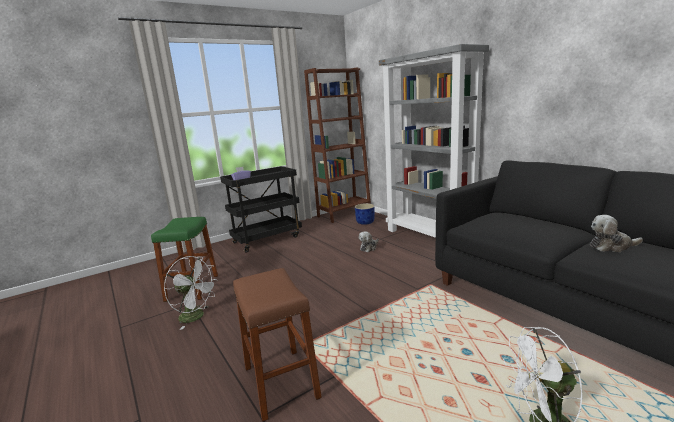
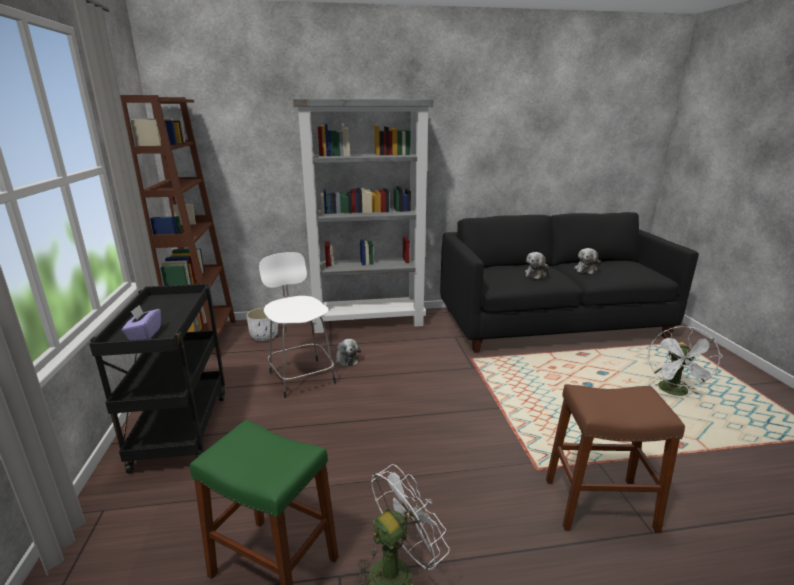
camera: 65 degrees left, 5 degrees up
(335, 244) = (301, 376): none -> white stool
(365, 222) = (264, 336): blue planter -> white planter
(525, 229) = (537, 274): none -> plush toy

